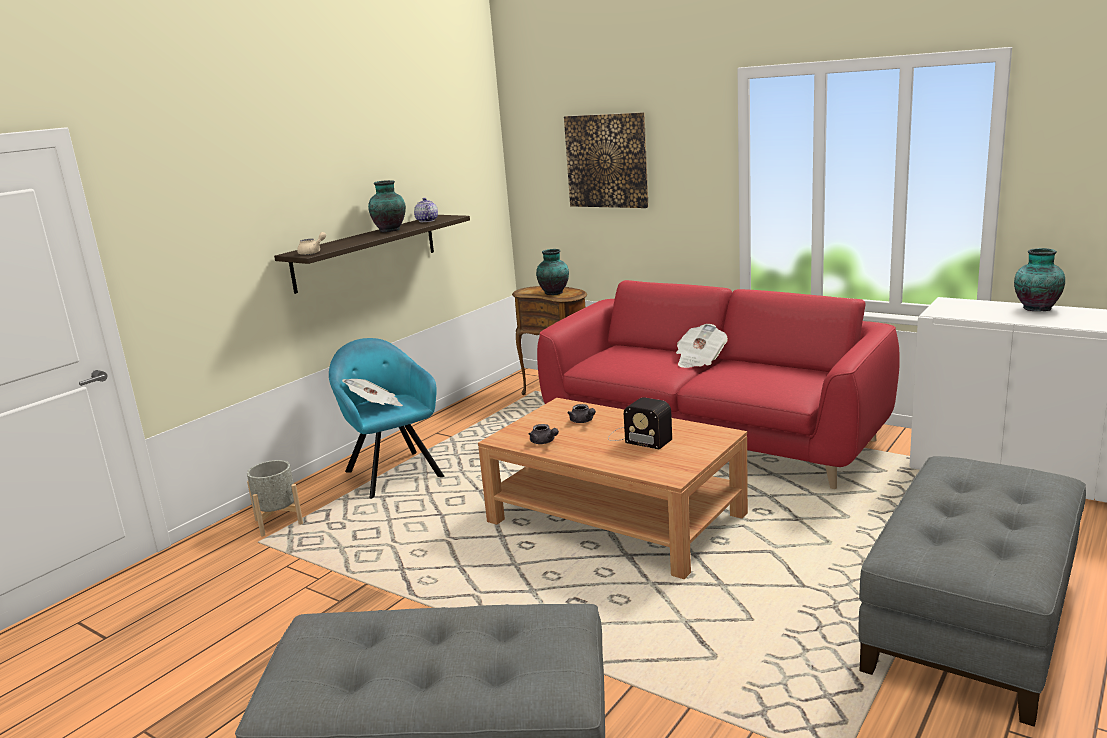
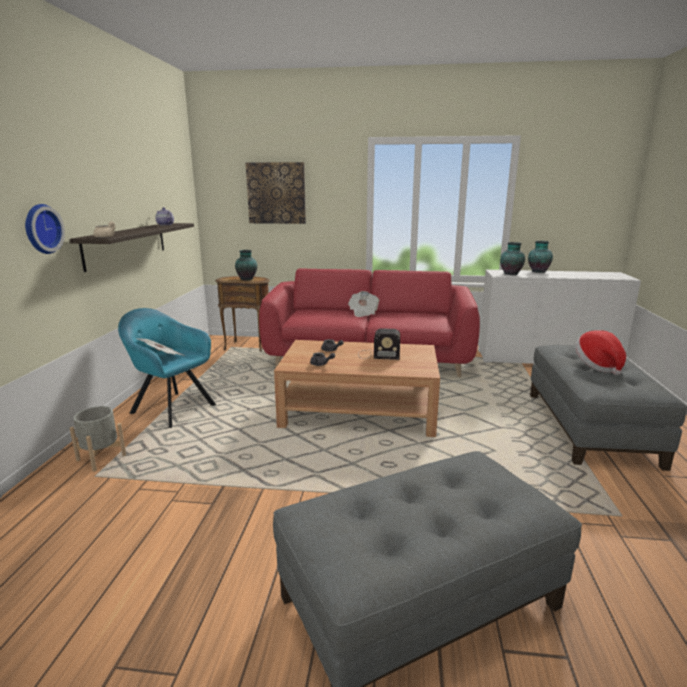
camera: 30 degrees left, 0 degrees up
(234, 249) = (41, 229): none -> wall clock
(390, 230) = (146, 228): vase -> vase (511, 274)
(973, 510) = (598, 366): none -> hat

